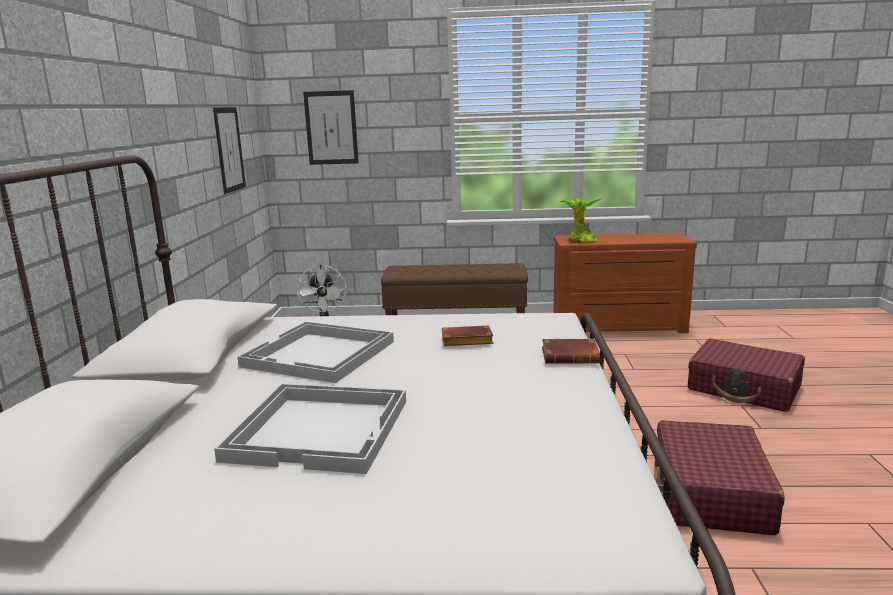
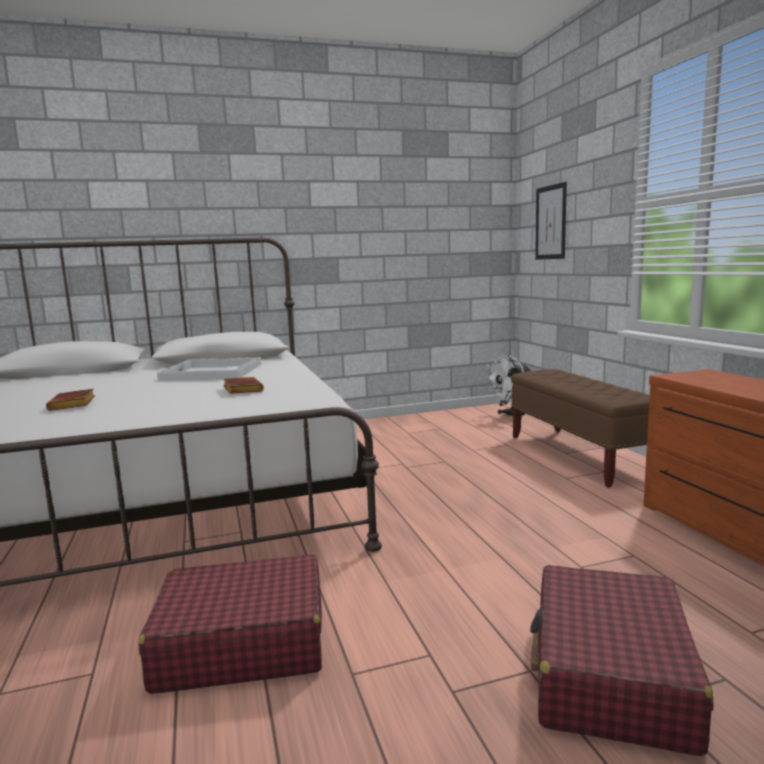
camera: 70 degrees right, 5 degrees down
(229, 149) = (434, 241): picture -> none
(321, 429) = (86, 388): white tray -> none
(571, 356) = (203, 414): brown book -> brown book (74, 405)
(580, 240) = (698, 378): potted plant -> none

